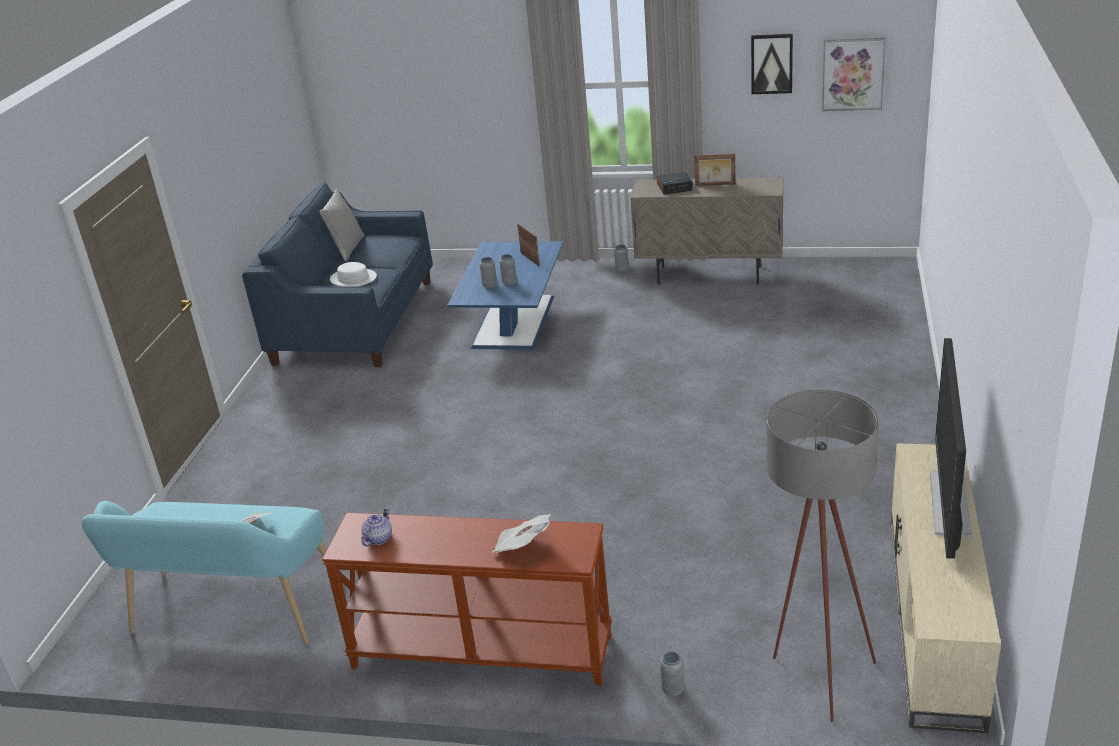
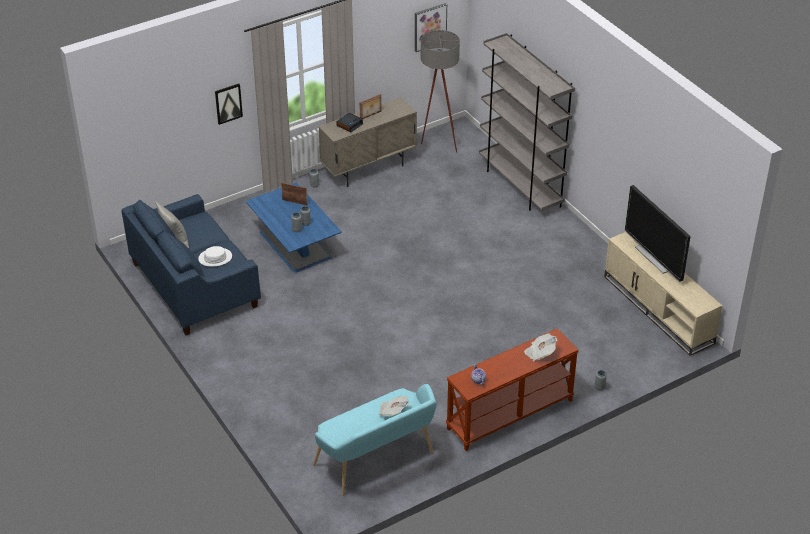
camera: 45 degrees left, 10 degrees up
(771, 63) = (387, 33): picture -> picture (228, 103)
(815, 675) = (641, 354): grey floor lamp -> grey floor lamp (439, 142)
(898, 357) = (520, 186): none -> grey bookcase

